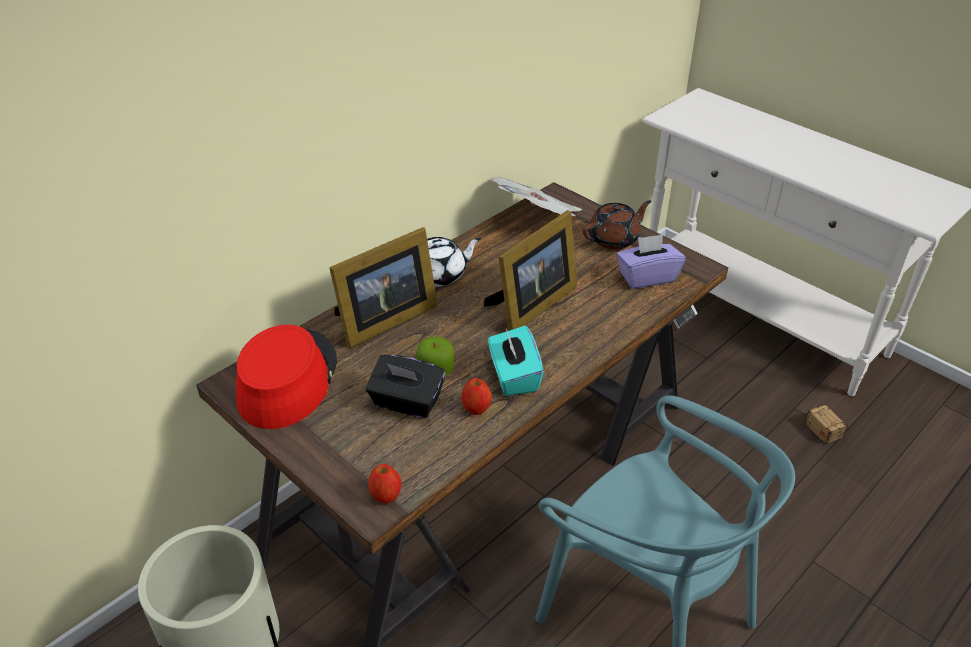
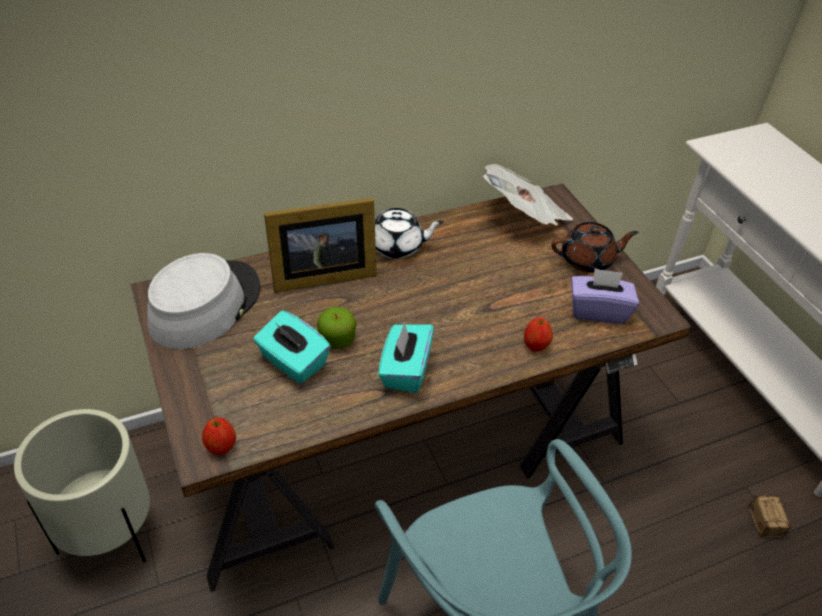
camera: 20 degrees right, 5 degrees up
(287, 380) = (204, 305): red hat -> grey hat
(406, 402) = (293, 362): black tissue box -> turquoise tissue box
(476, 408) = (351, 391): apple -> apple (535, 345)
(531, 305) = (464, 304): picture frame -> none

